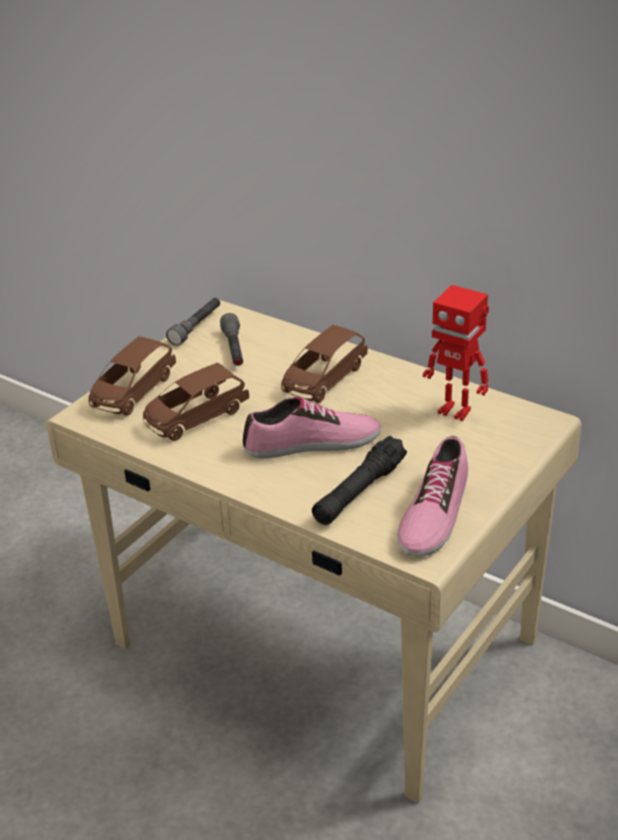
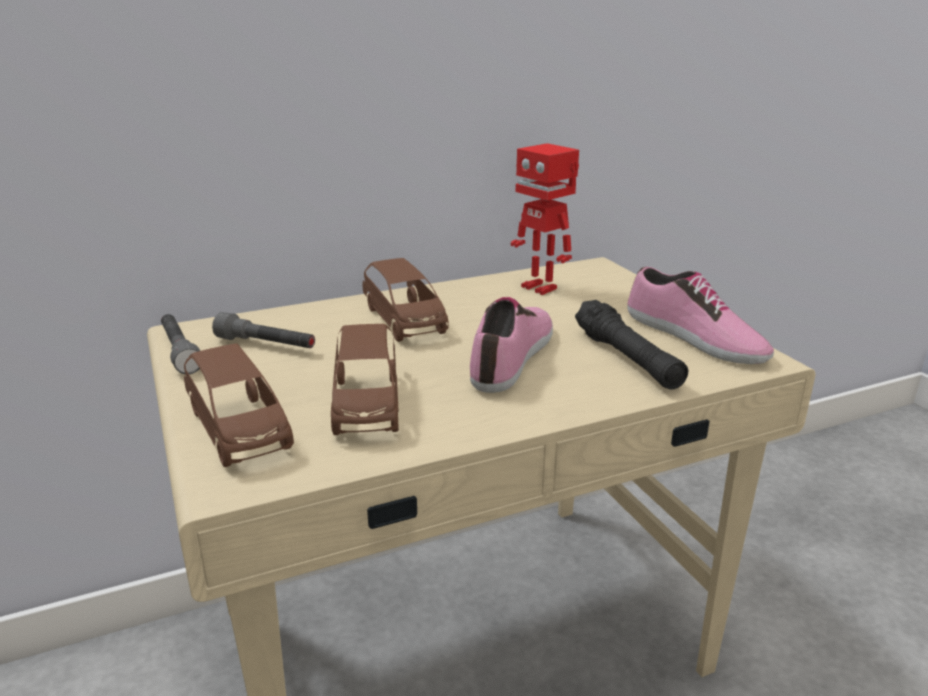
camera: 60 degrees left, 10 degrees down
(455, 411) = (540, 287): toy robot -> toy robot turned 75 degrees clockwise

